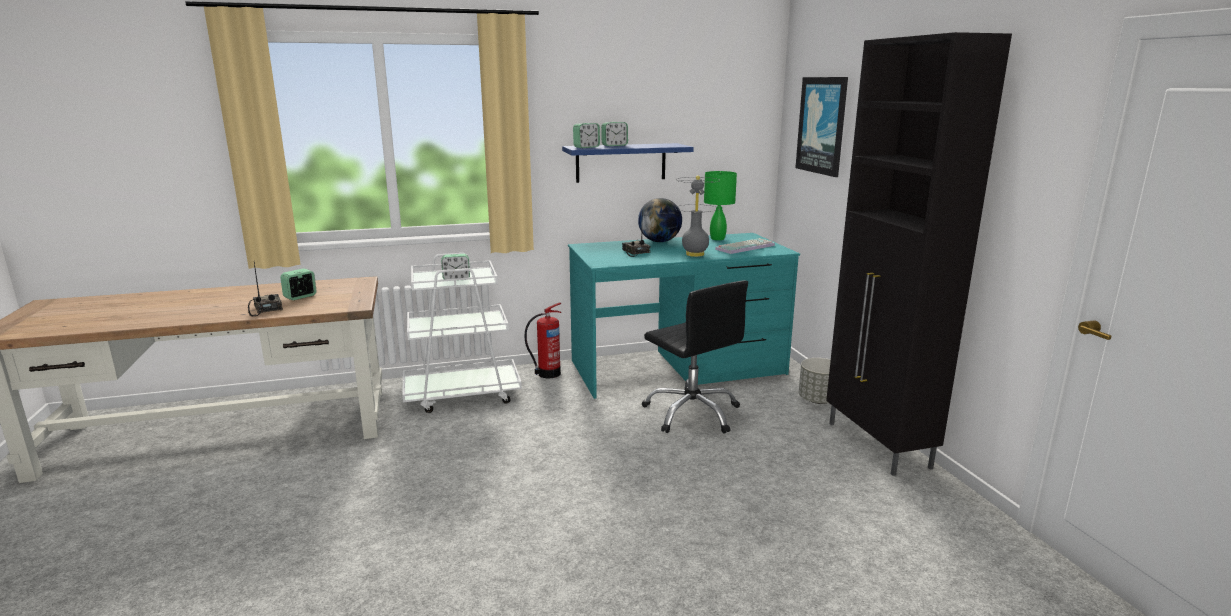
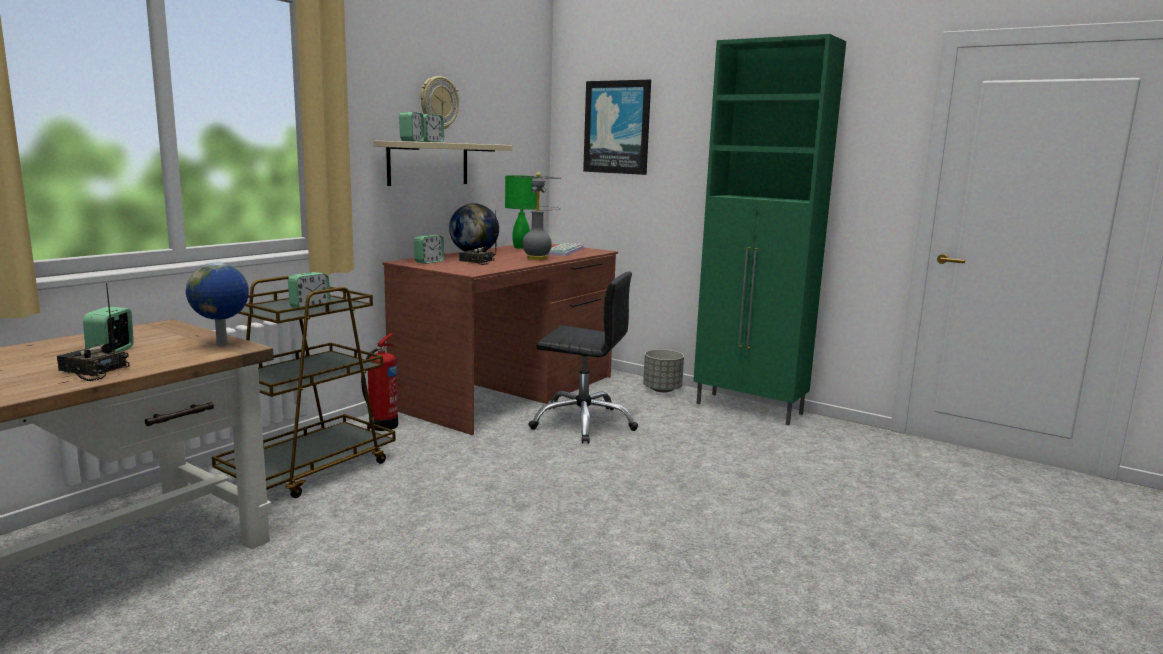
camera: 40 degrees left, 5 degrees down
(354, 302) = (223, 344): none -> globe
(463, 394) = (310, 469): white cart -> brown cart
(599, 248) = (429, 262): none -> alarm clock
(621, 162) = (428, 163): blue shelf -> beige shelf
(633, 110) = (438, 103): none -> wall clock
(678, 367) = (509, 392): turquoise desk -> brown desk
(878, 446) = (750, 409): black cabinet -> green cabinet

